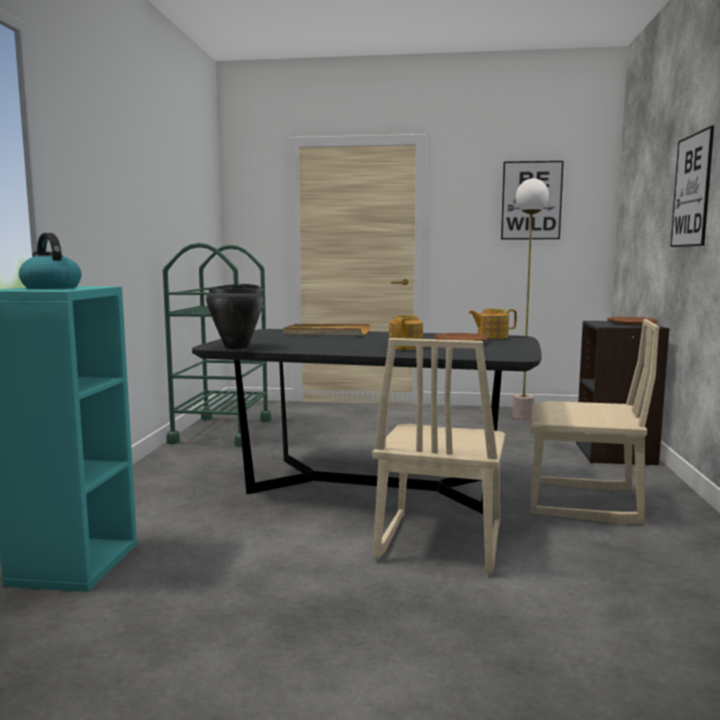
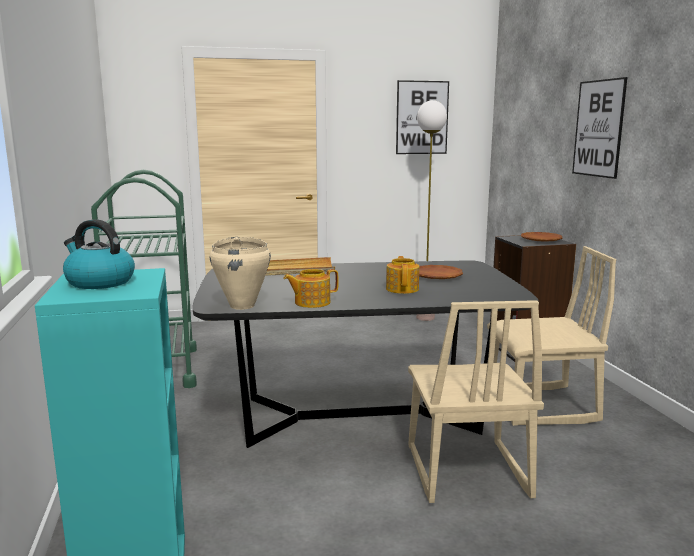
camera: 20 degrees left, 5 degrees up
(237, 347) = (242, 306): black cooking pot -> beige cooking pot
(491, 336) = (449, 264): teapot -> teapot (311, 302)

